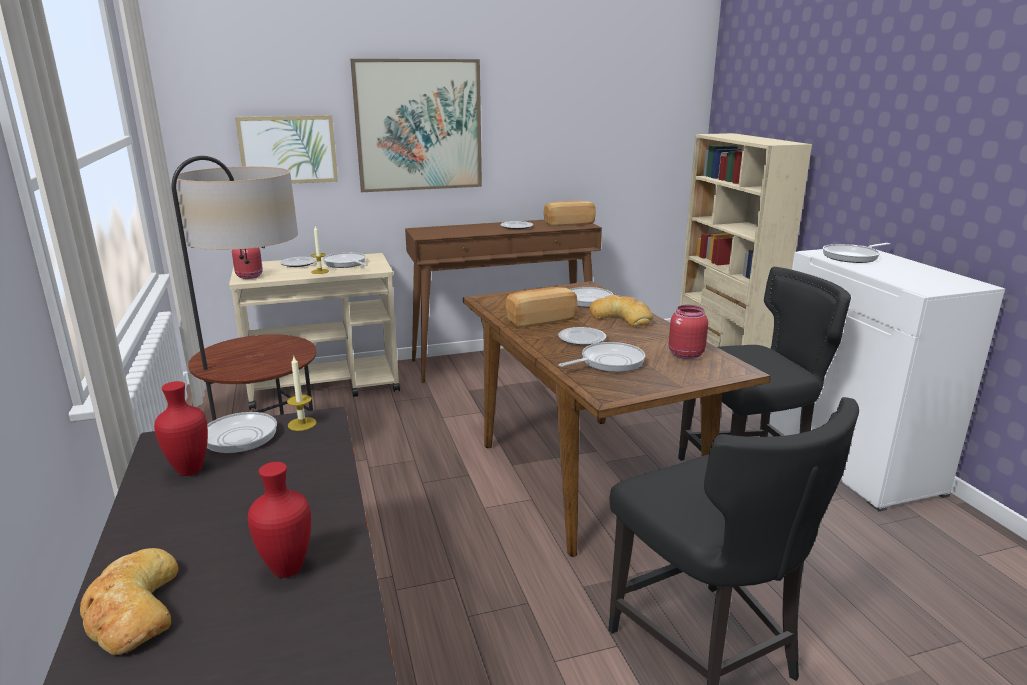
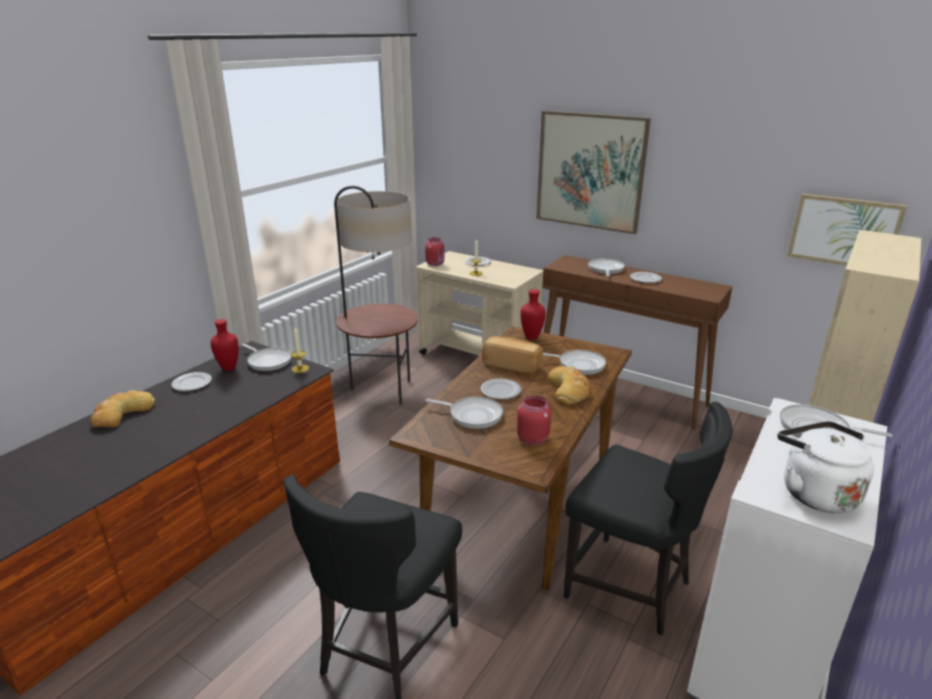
camera: 50 degrees right, 5 degrees up
(172, 512) = (192, 383): none -> plate
(285, 569) = (171, 430): red vase -> red vase (531, 337)
(288, 149) = (493, 176): picture -> picture (844, 231)
(346, 264) = (502, 272): frying pan -> frying pan (605, 270)
(568, 223) = (699, 289): bread -> none
(933, 280) = (814, 492): none -> white kettle

